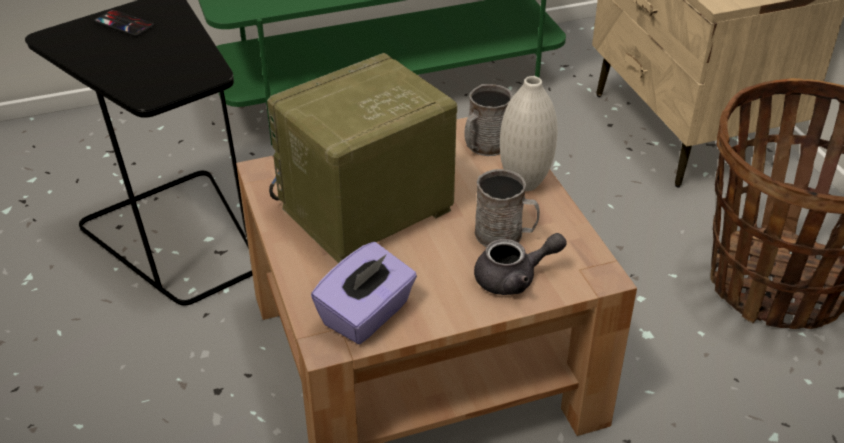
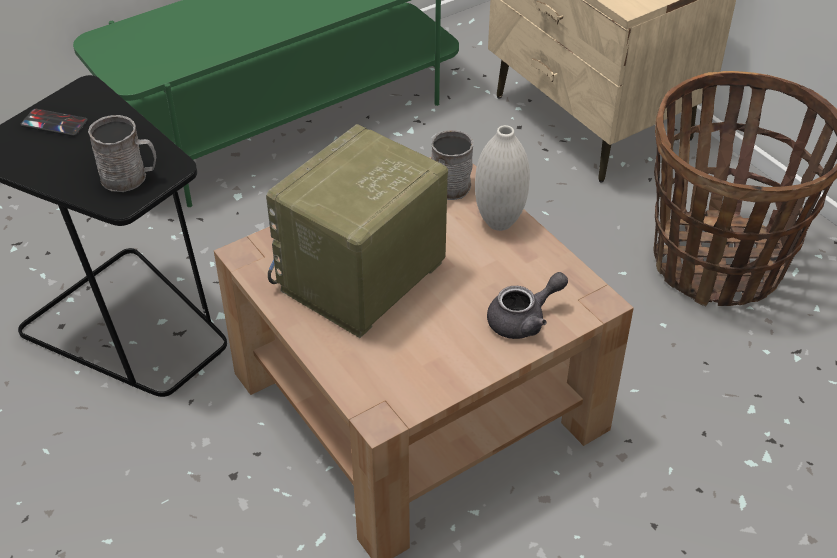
camera: 15 degrees left, 5 degrees up
(367, 315) = (404, 382): purple tissue box -> none
(505, 235) = (500, 278): grey mug -> grey mug (130, 177)

